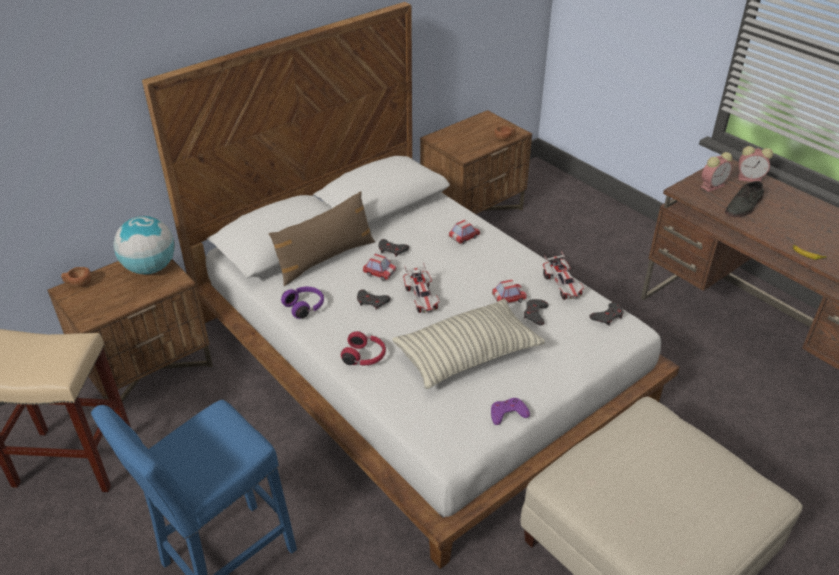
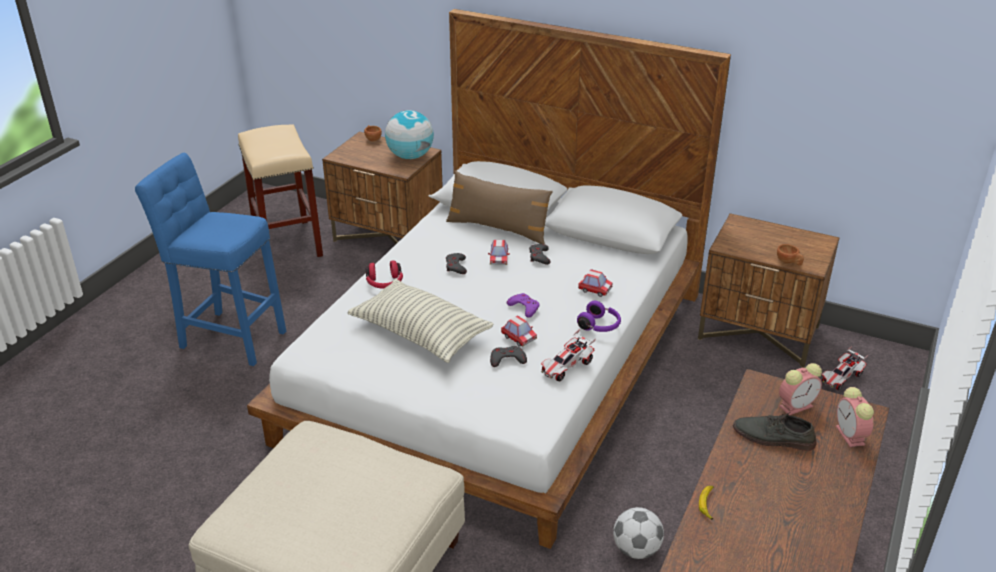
camera: 65 degrees right, 5 degrees down
(305, 307) = (427, 238): purple headphones -> purple headphones (600, 326)
(421, 298) = (479, 289): toy car -> toy car (841, 378)
(508, 413) = (358, 373): purple game controller -> purple game controller (524, 307)
(607, 316) = (539, 407): grey game controller -> none
(674, 358) = (636, 550): none -> football
(713, 185) = (796, 405): alarm clock -> alarm clock turned 60 degrees counterclockwise

